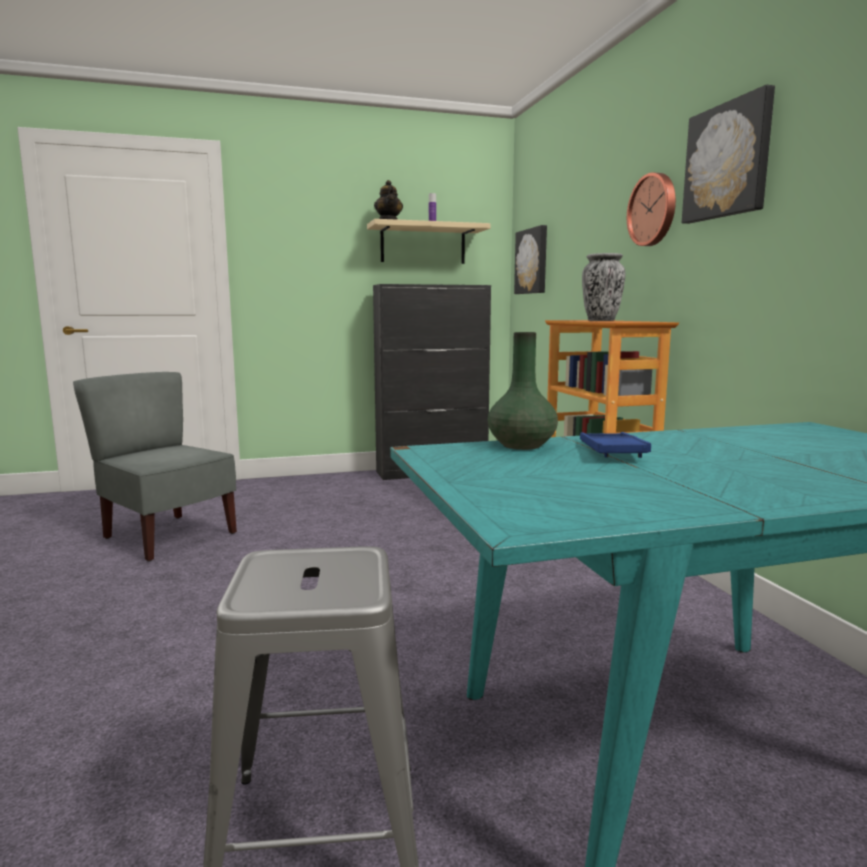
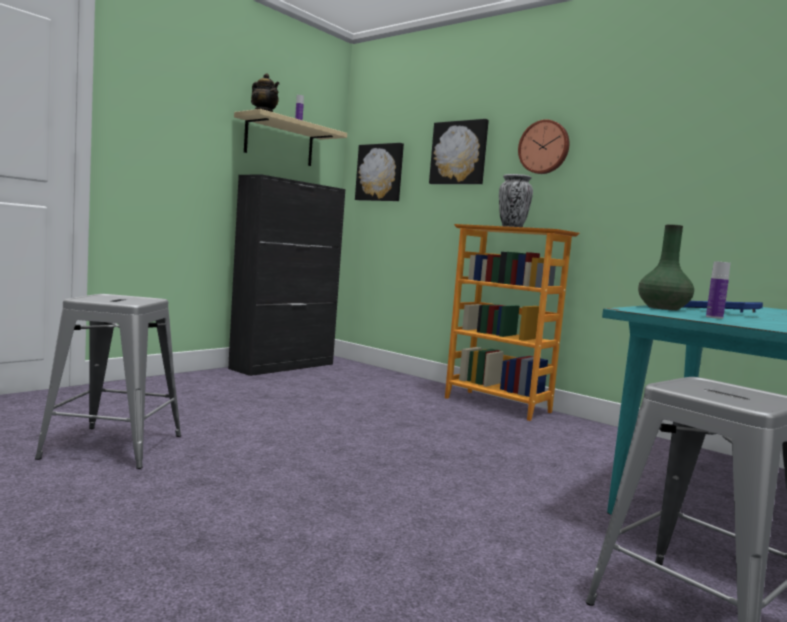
camera: 35 degrees left, 5 degrees down
(167, 536) = (114, 447): grey chair -> grey stool
(498, 466) = (714, 317): none -> bottle
(728, 161) = (624, 123): picture -> picture (459, 153)

